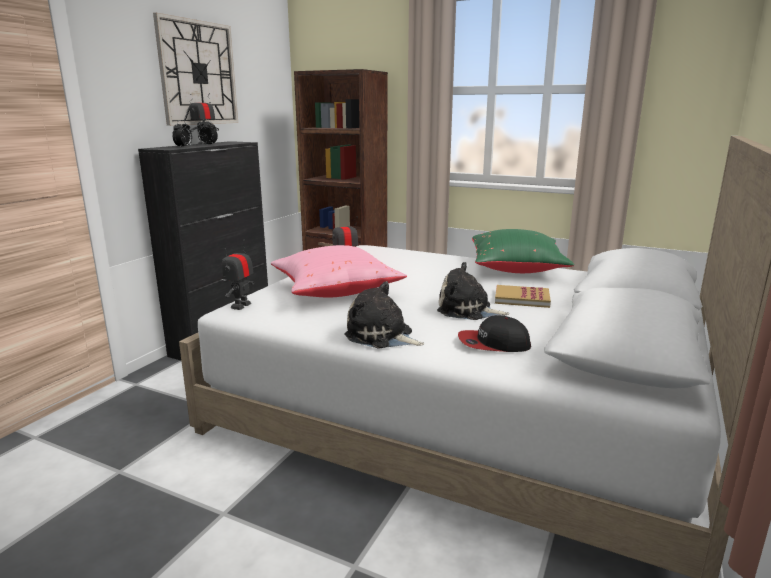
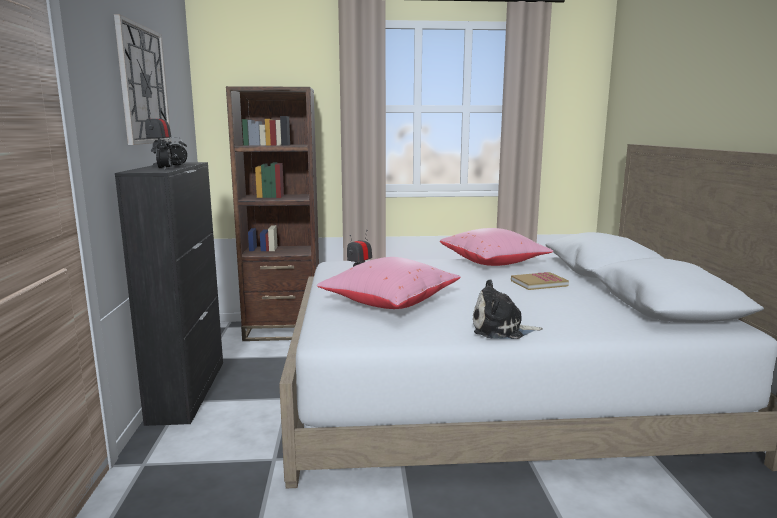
camera: 30 degrees left, 5 degrees down
(241, 306) = (329, 332): toy robot -> none
(468, 310) = (521, 298): plush toy -> none
(493, 344) = (584, 318): cap -> none
(517, 270) = (493, 263): green pillow -> pink pillow

